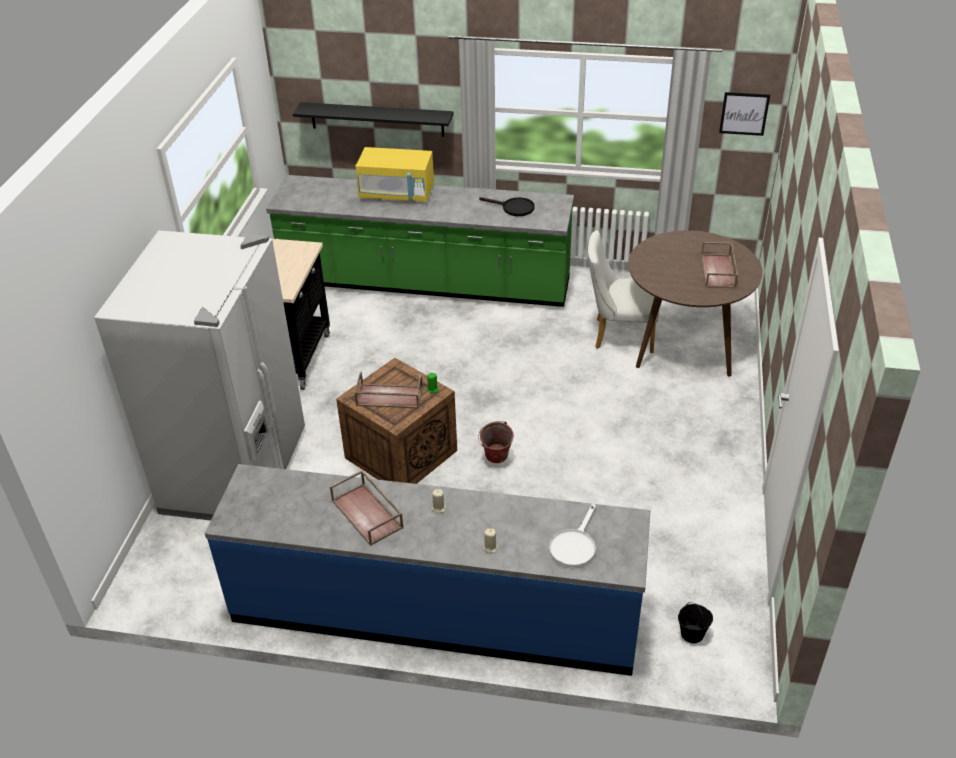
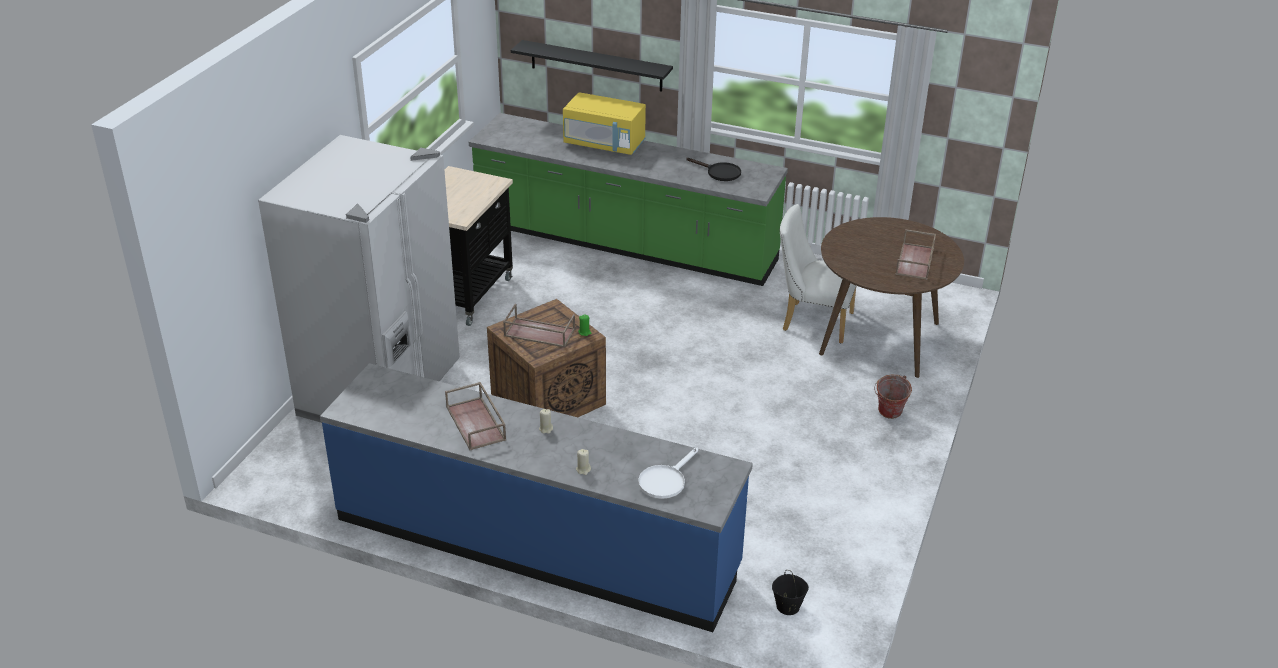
camera: 10 degrees right, 5 degrees down
(495, 459) = (642, 418): bucket -> bucket (888, 415)
(744, 113) = (972, 102): picture -> none

